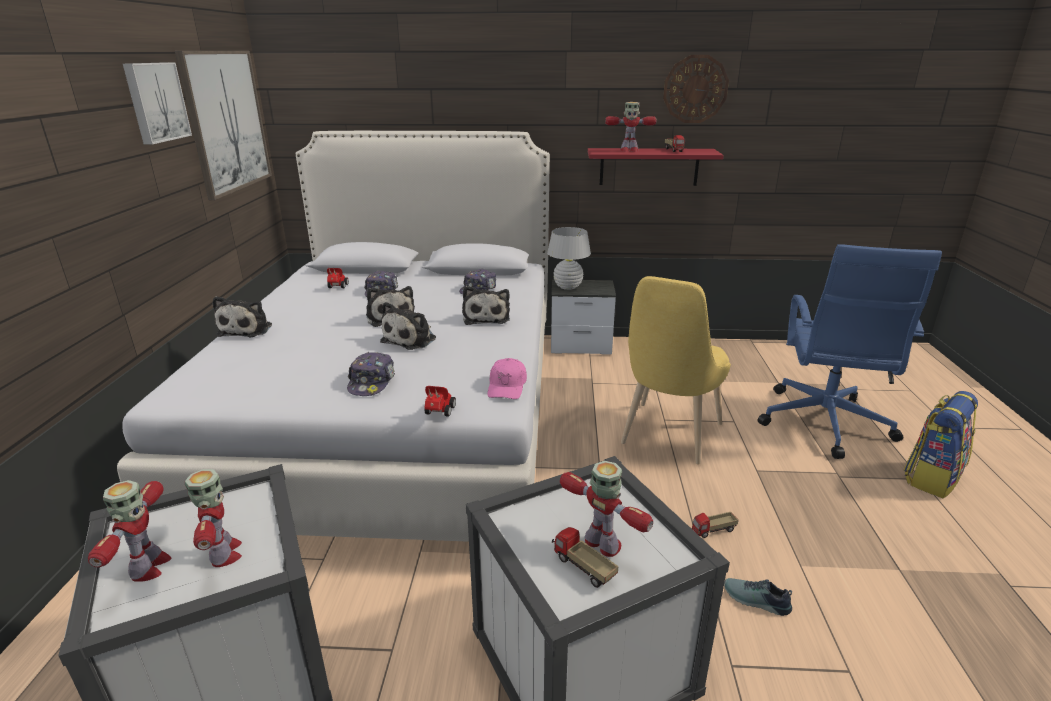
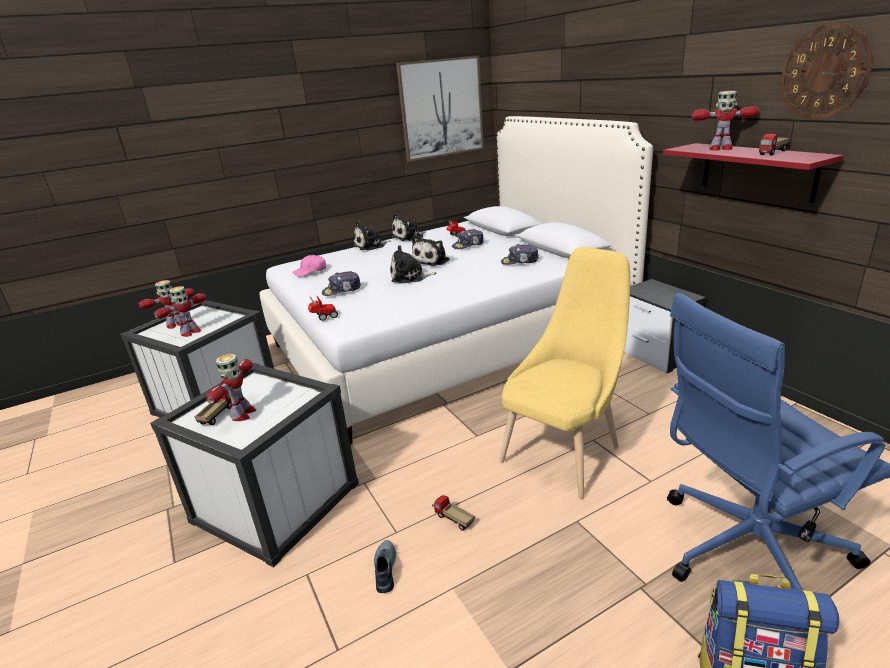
camera: 60 degrees right, 0 degrees up
(155, 102) = (369, 97): picture -> none
(486, 317) = (475, 280): plush toy -> plush toy (409, 237)
(507, 386) = (377, 321): pink cap -> pink cap (310, 271)
(568, 287) = (647, 288): white table lamp -> none
(628, 150) = (720, 149): toy robot -> toy robot turned 45 degrees counterclockwise
(667, 437) = (565, 451): yellow chair -> yellow chair turned 135 degrees clockwise

